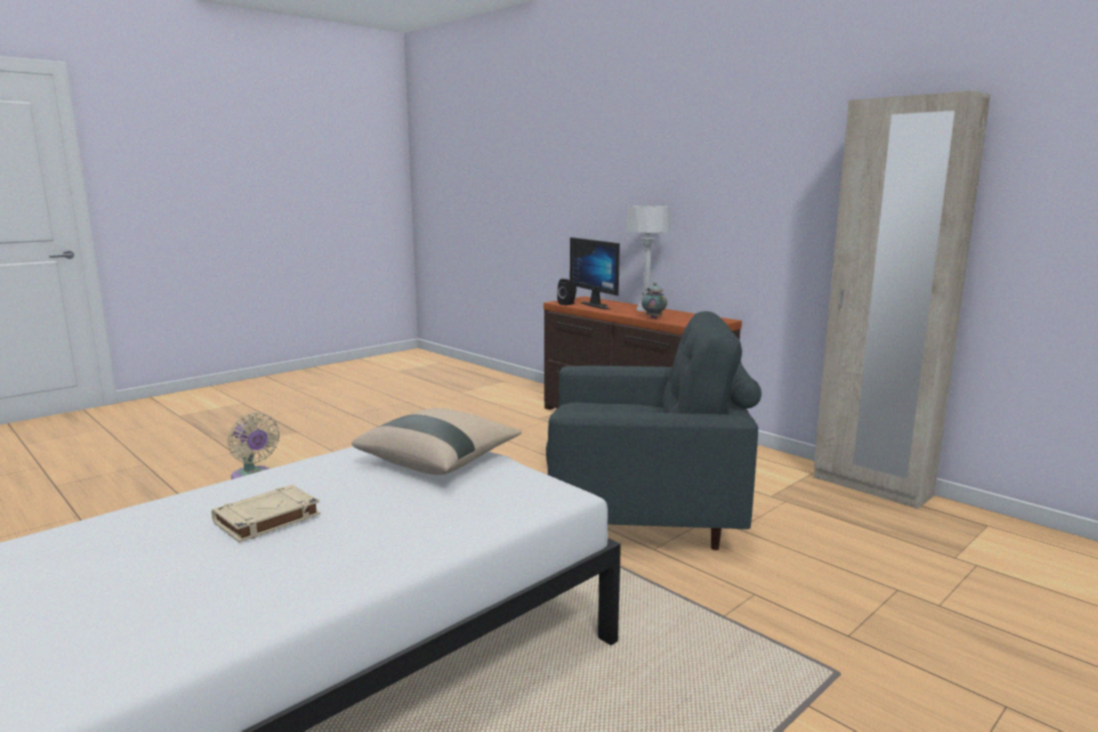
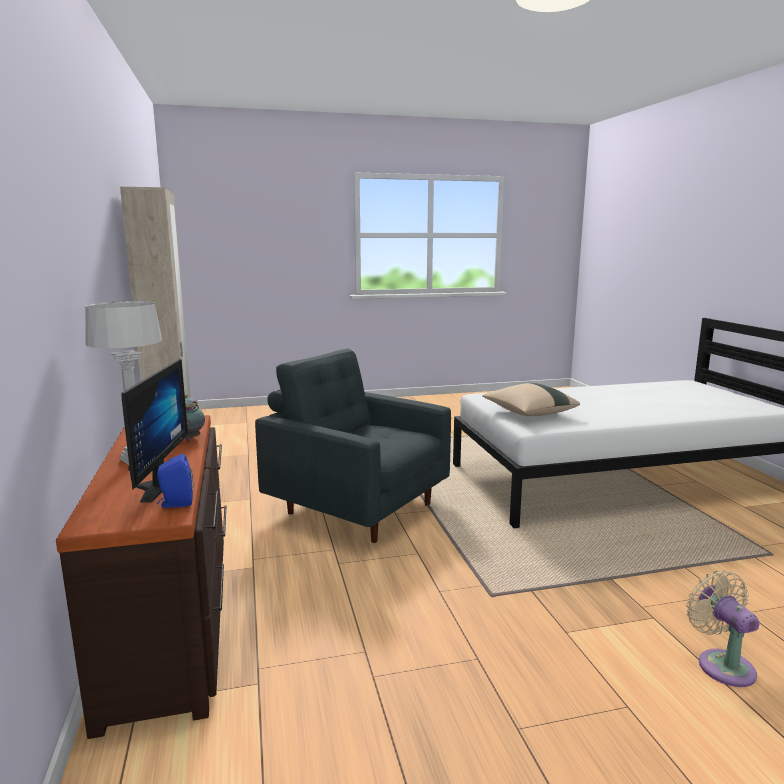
camera: 150 degrees left, 0 degrees up
(266, 519) = (617, 404): beige book -> none
(568, 304) = (175, 503): black speaker -> blue speaker

